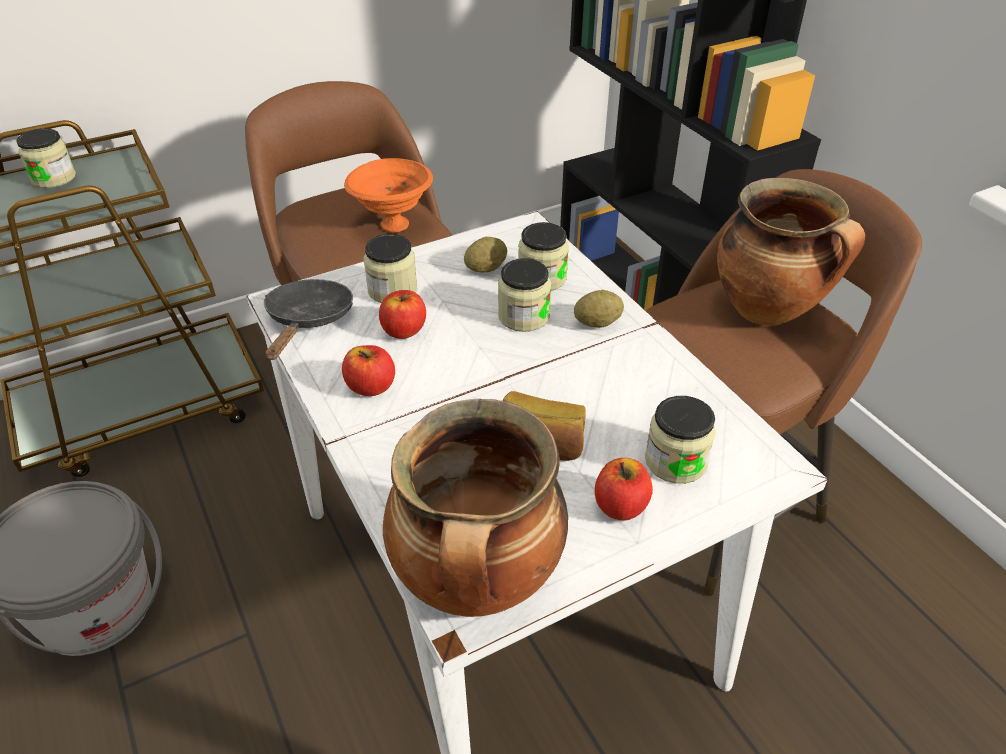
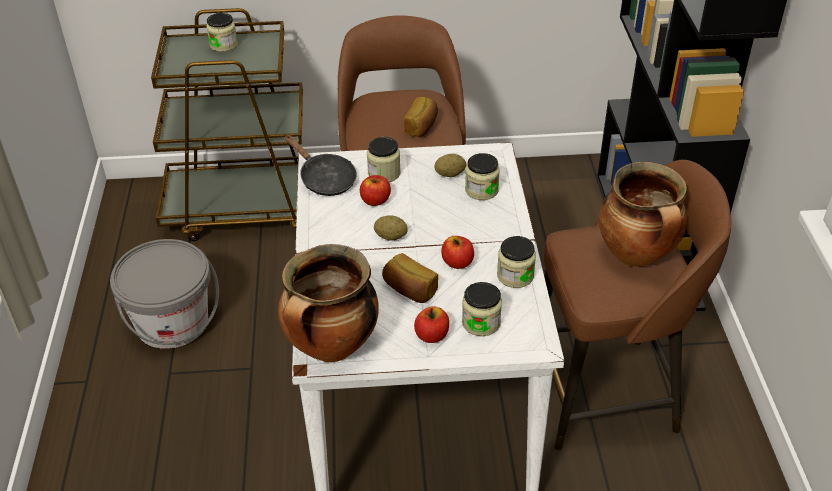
camera: 25 degrees right, 0 degrees up
(308, 320) = (324, 179): black frying pan -> black frying pan turned 105 degrees clockwise
(371, 387) = (337, 229): apple -> apple (457, 262)
(392, 225) = (422, 126): orange bowl -> bread
(523, 316) = (452, 212): jar -> jar (515, 276)
(597, 323) = (495, 229): potato -> potato (391, 237)

